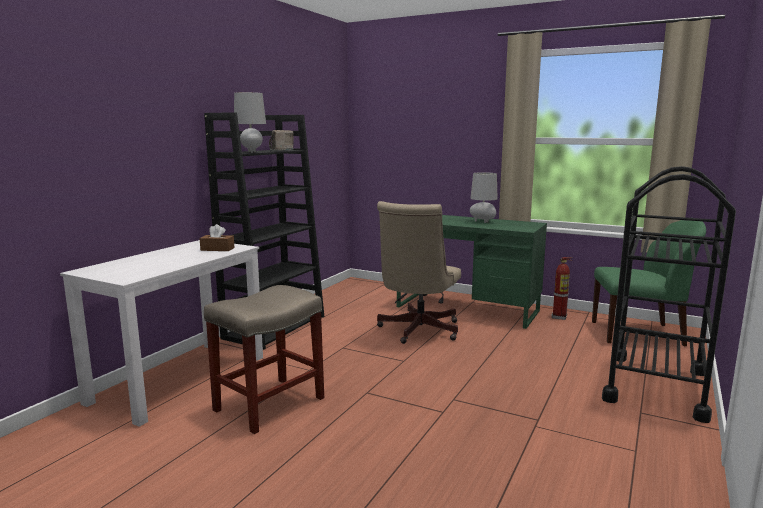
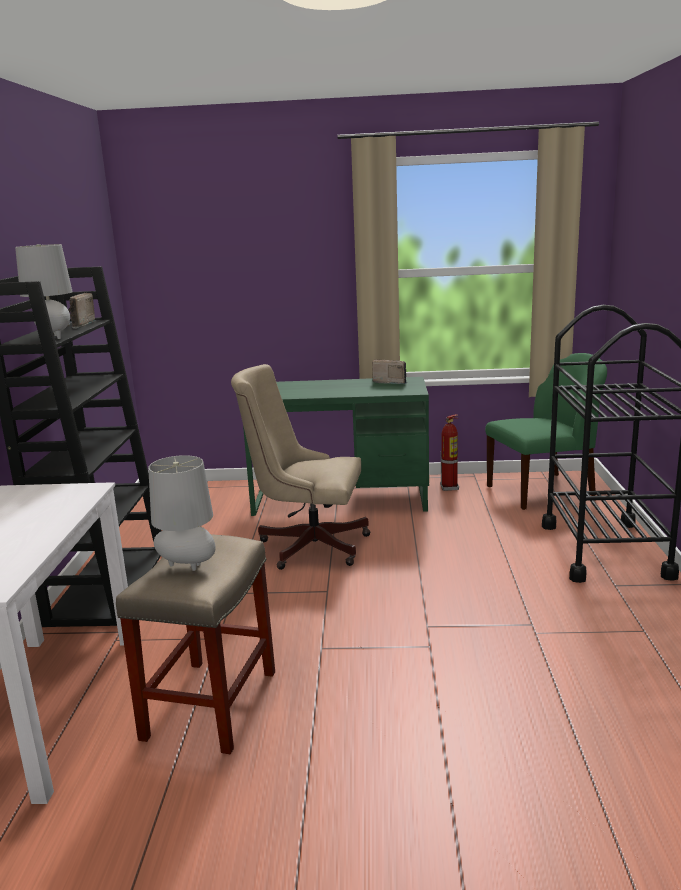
camera: 25 degrees left, 5 degrees up
(217, 249) = (57, 499): brown tissue box -> none
(417, 331) = (307, 545): beige office chair -> beige office chair turned 105 degrees clockwise
(482, 222) = (350, 386): grey table lamp -> grey table lamp (188, 566)
(516, 223) = (390, 382): none -> radio

